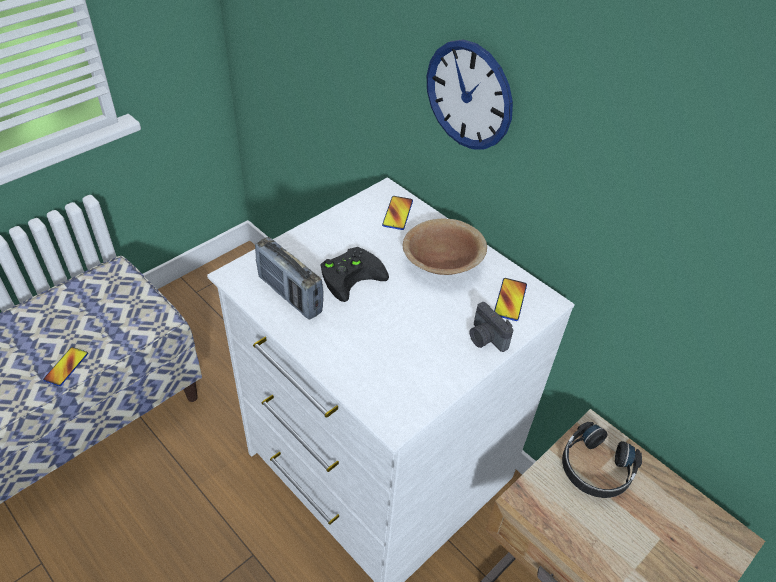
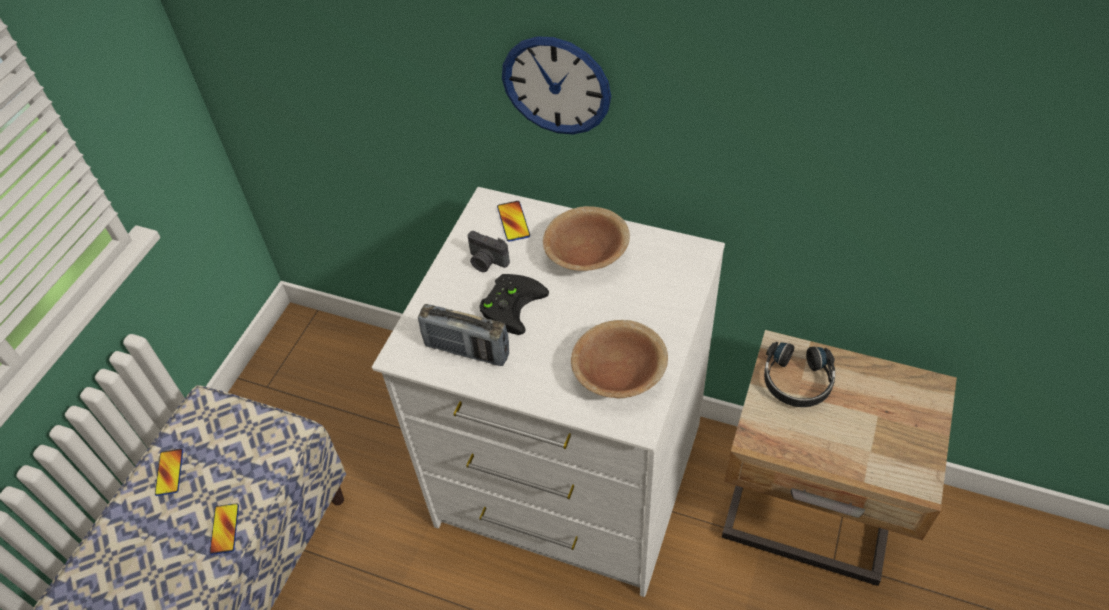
camera: 20 degrees left, 5 degrees up
(405, 371) = (618, 373): none -> brown bowl
(485, 338) = (668, 311): camera -> camera (486, 262)
(510, 300) = (668, 264): phone -> phone (169, 472)

